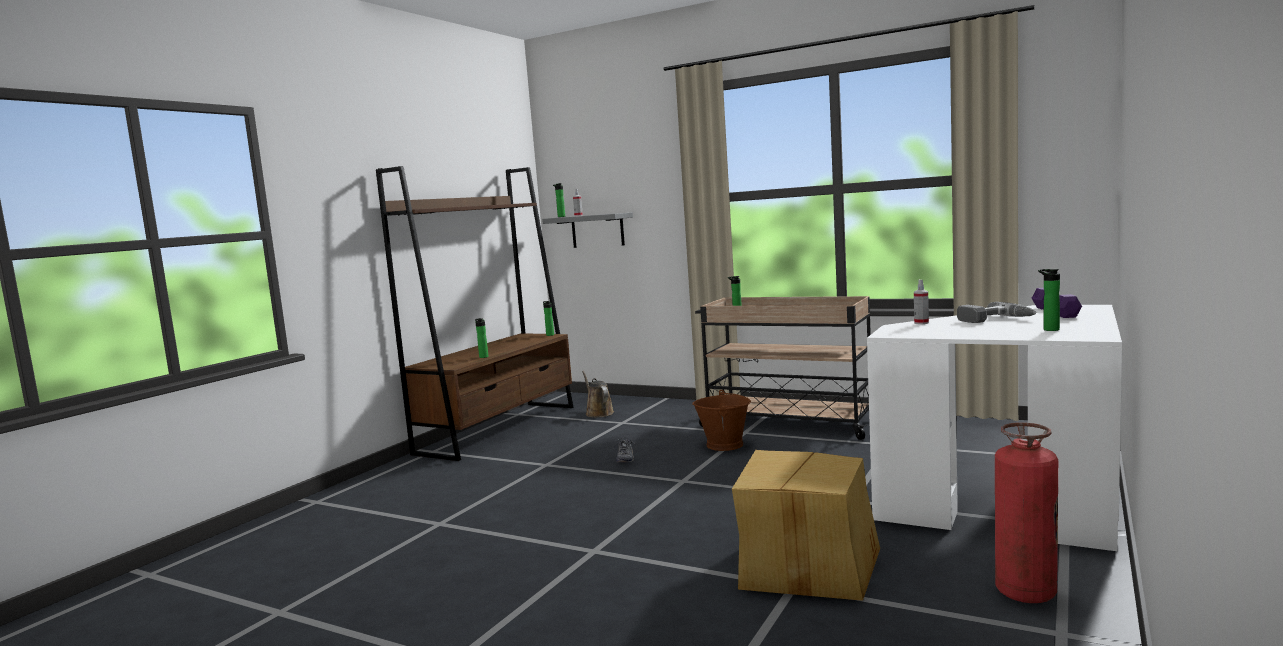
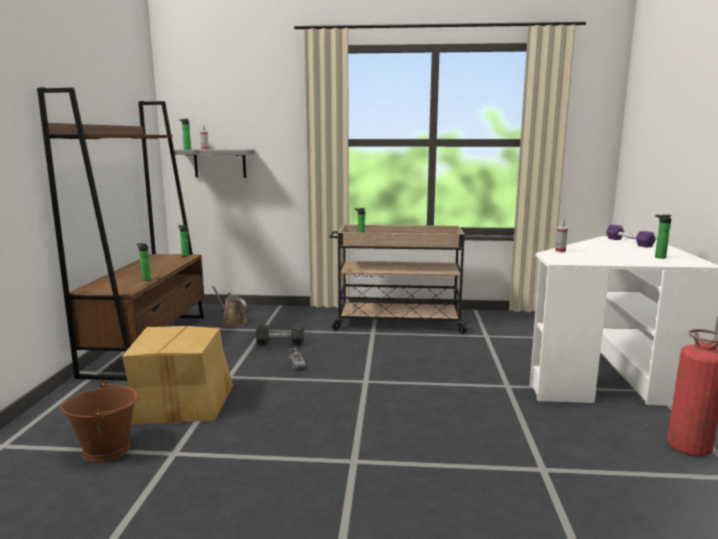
camera: 25 degrees left, 5 degrees up
(628, 436) = (280, 343): none -> black dumbbell
(725, 444) = (368, 345): brown bucket -> brown bucket (107, 450)
(806, 565) = (533, 448): cardboard box -> cardboard box (181, 402)
(996, 320) = (605, 249): power drill -> none

